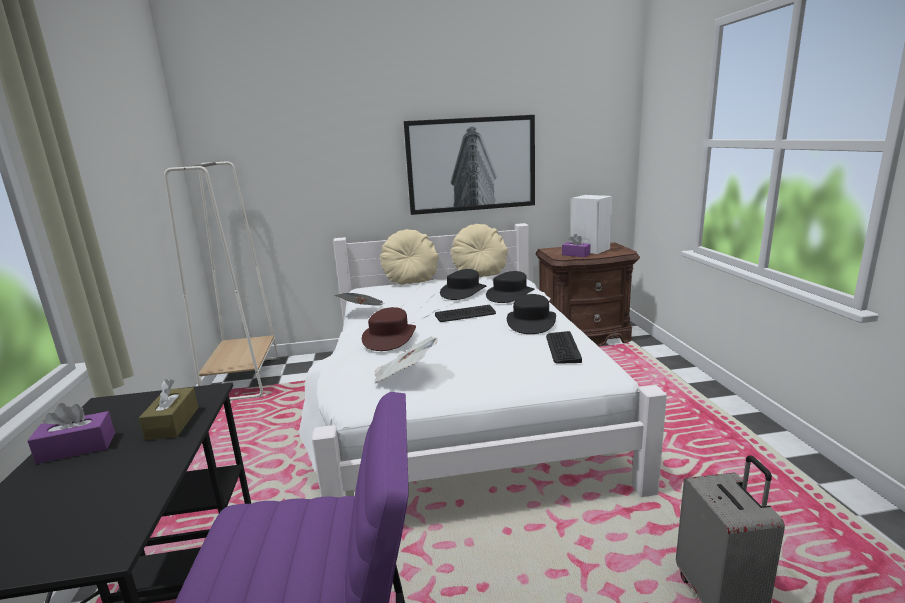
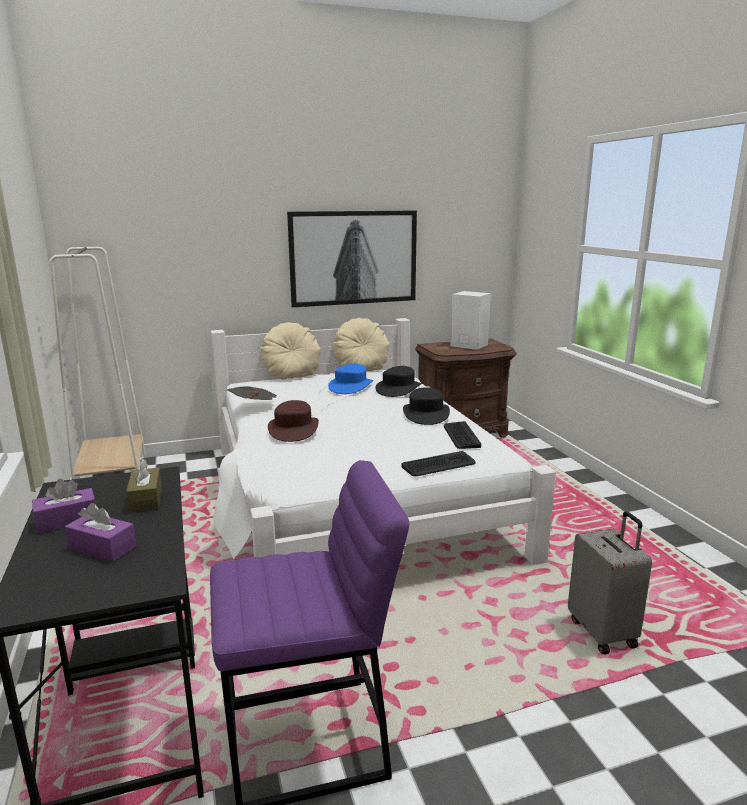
camera: 10 degrees left, 0 degrees up
(404, 376) = (322, 463): newspaper -> none
(463, 292) = (350, 386): black hat -> blue hat
(465, 314) = (360, 408): keyboard -> keyboard (439, 465)
(575, 254) = (456, 350): purple tissue box -> purple tissue box (102, 547)

